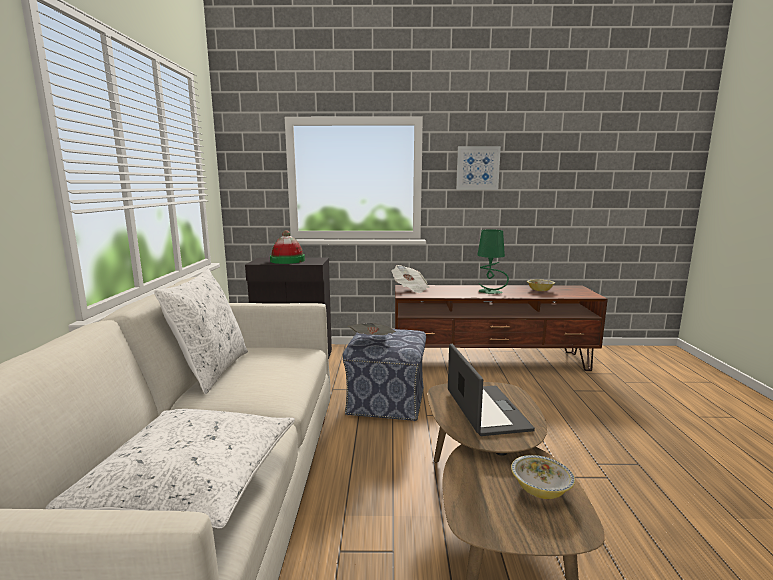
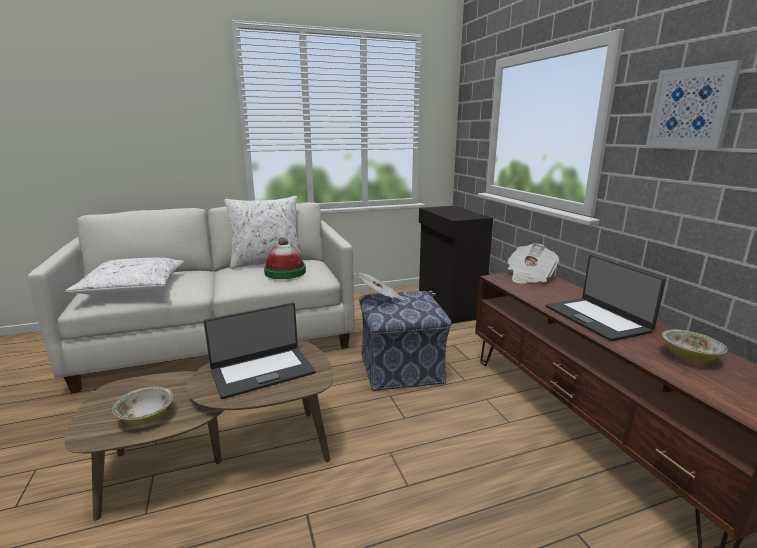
camera: 70 degrees right, 5 degrees up
(287, 260) = (453, 212): hat -> hat (285, 272)
(490, 292) = (597, 319): green table lamp -> laptop

